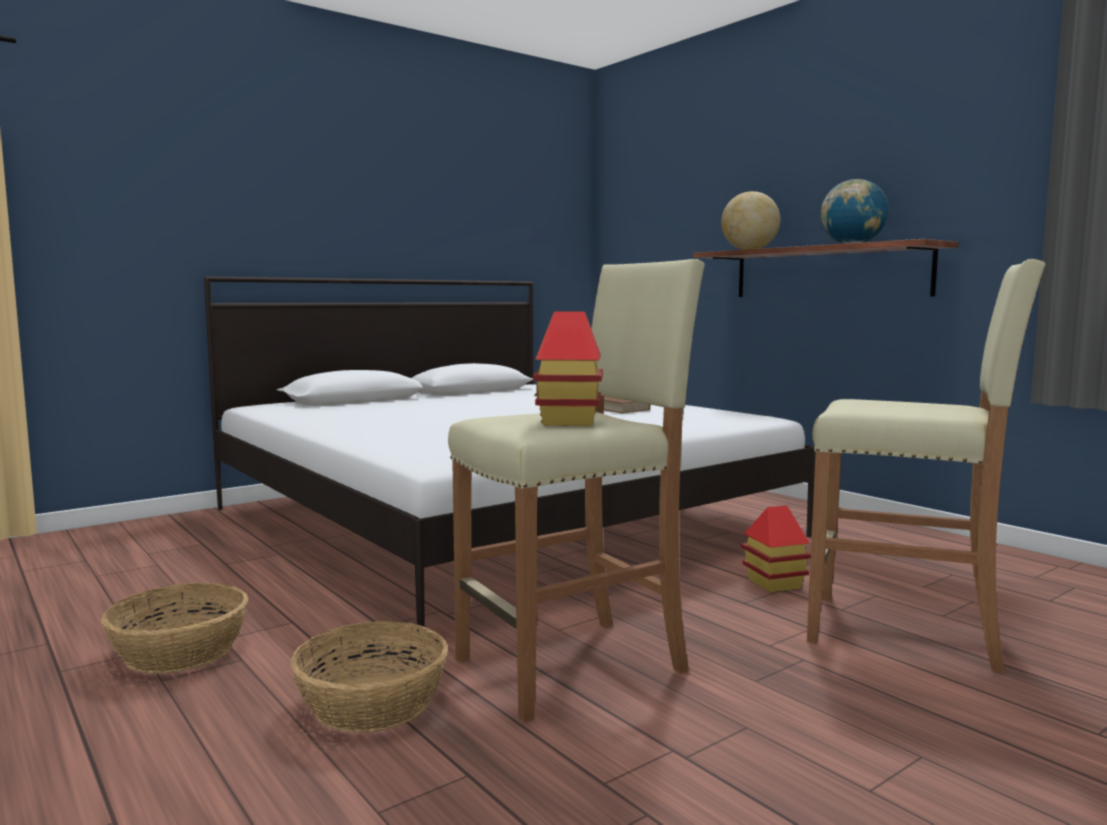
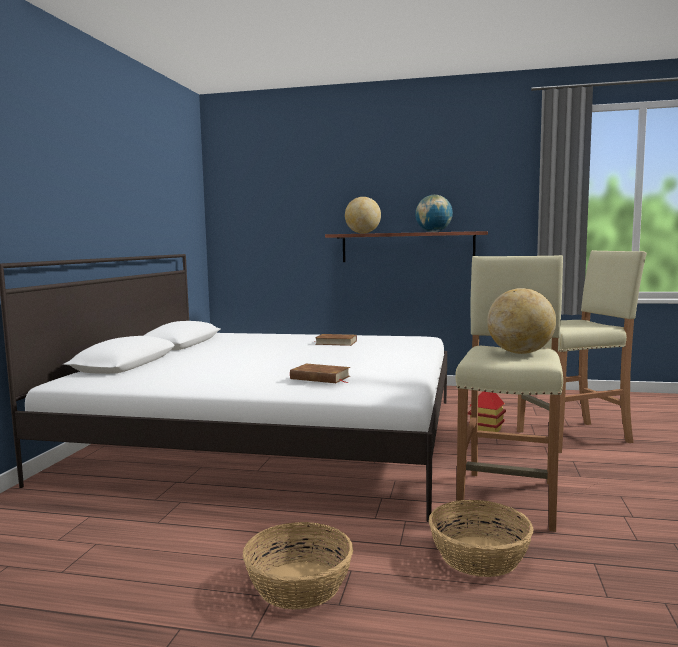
camera: 40 degrees left, 0 degrees up
(425, 433) = (320, 378): none -> brown book
(569, 422) = (520, 353): toy house -> globe

